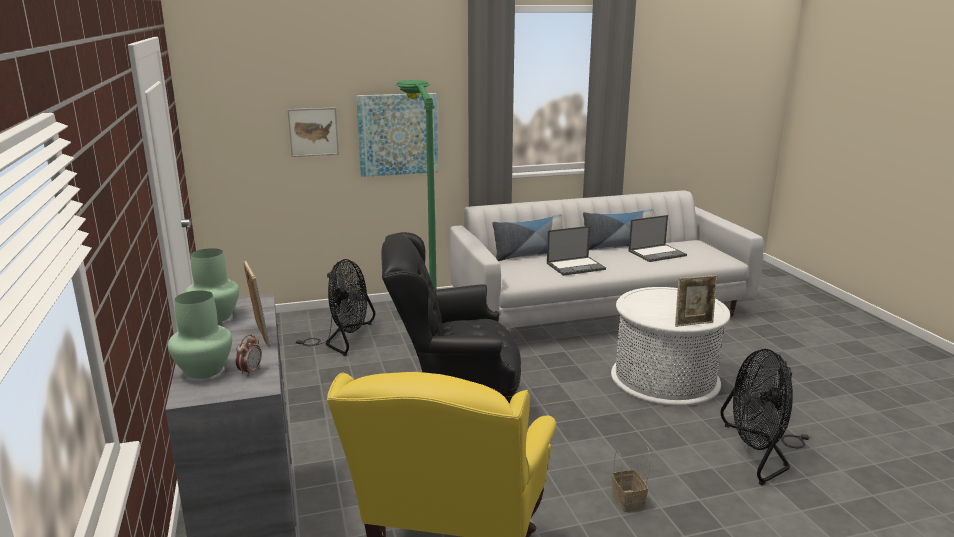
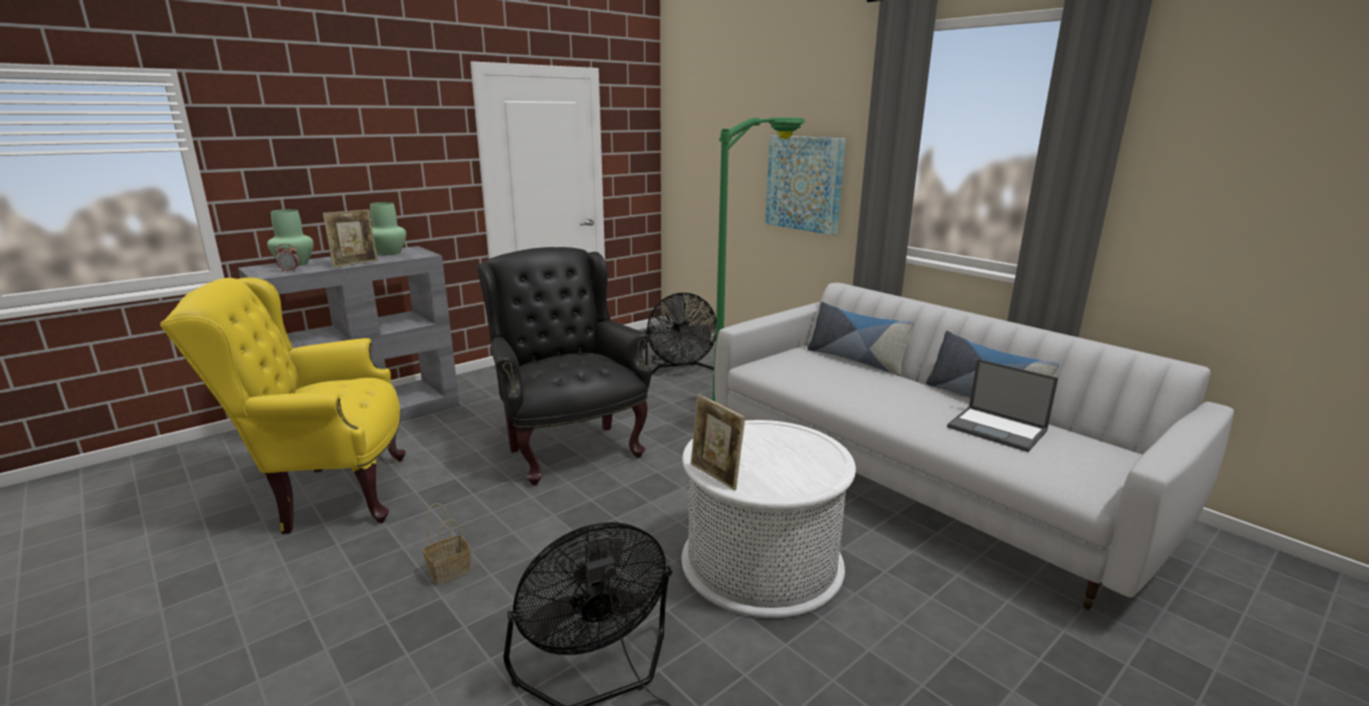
camera: 65 degrees right, 0 degrees up
(313, 132) = (738, 170): picture -> none
(576, 266) = (851, 387): laptop -> none

